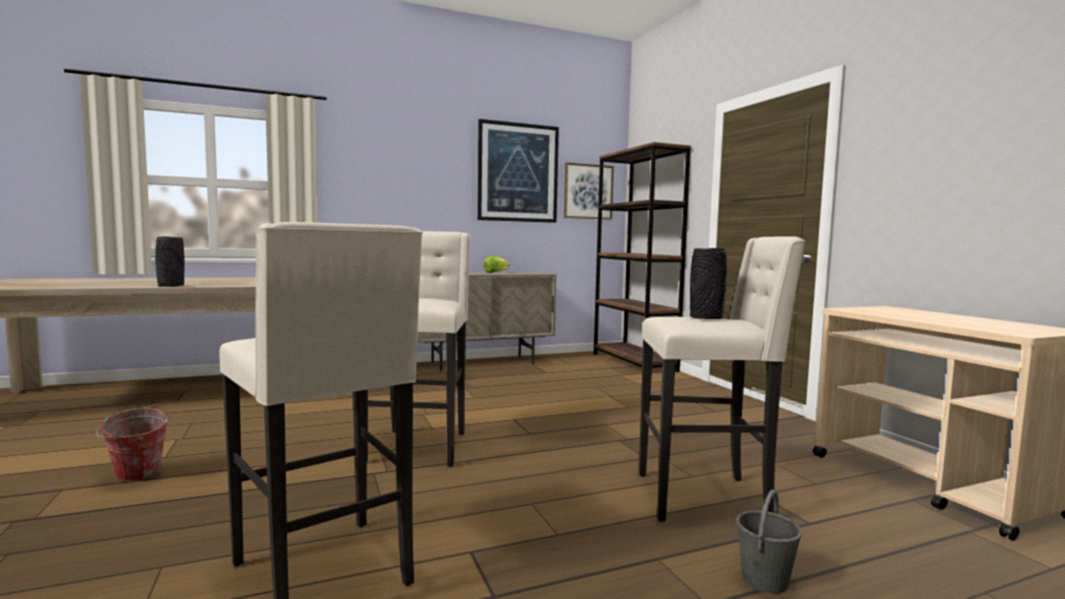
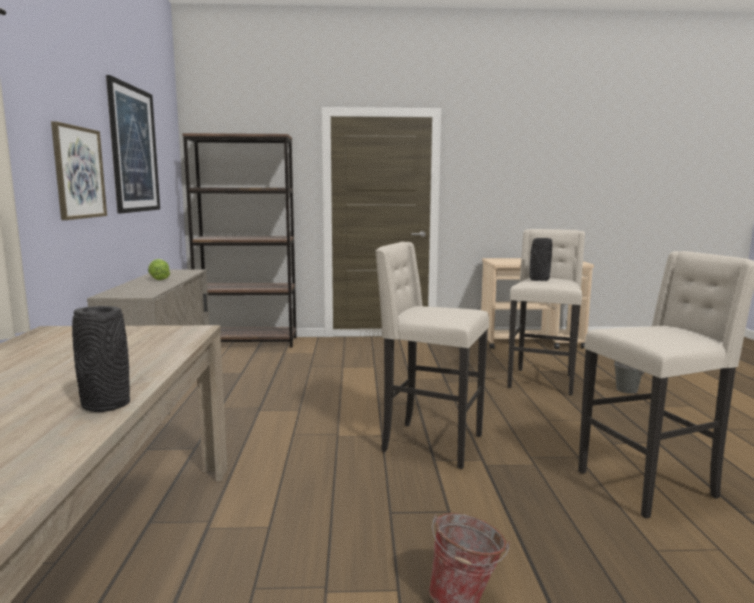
camera: 70 degrees left, 5 degrees up
(588, 191) = (168, 171): picture -> picture (78, 172)

